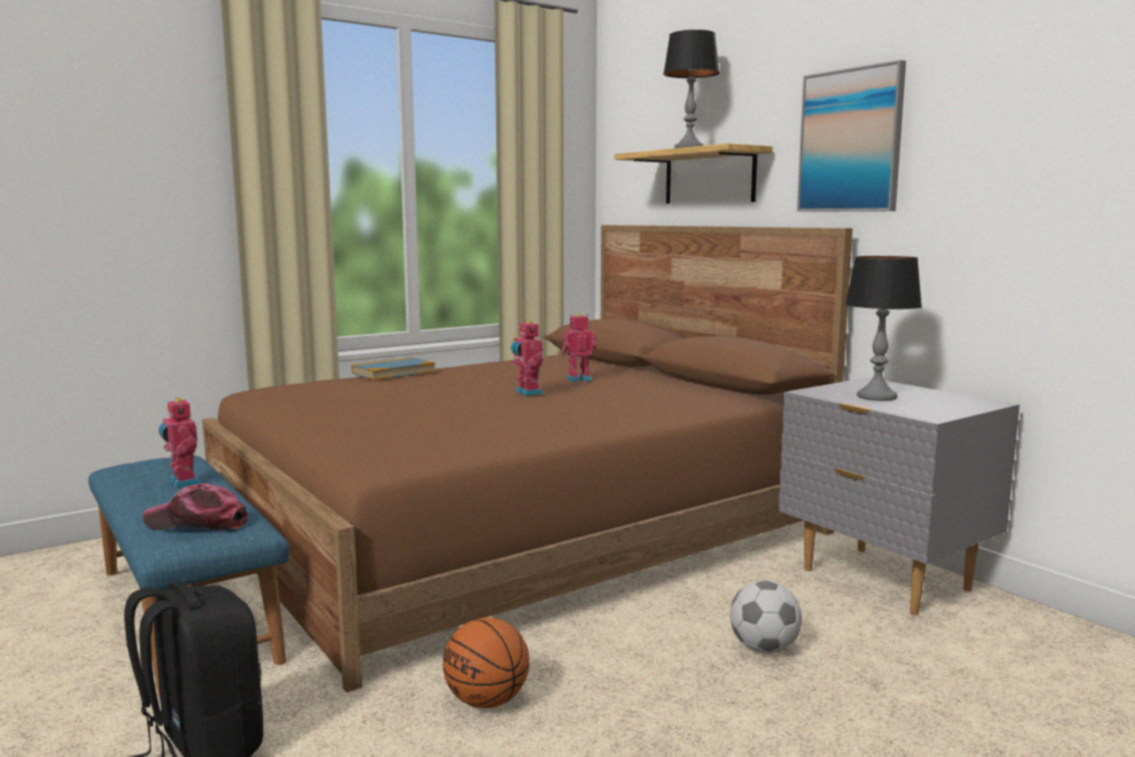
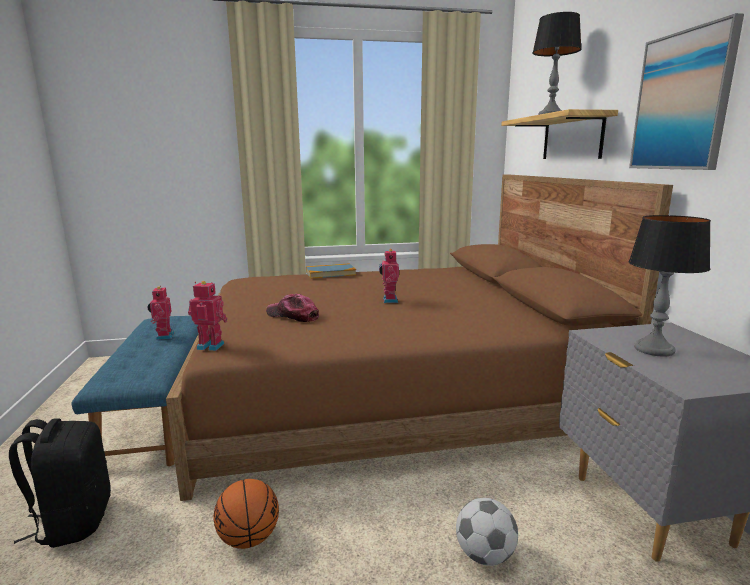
camera: 25 degrees right, 5 degrees up
(197, 523) = (130, 370): cap -> cap (293, 316)
(578, 379) = (442, 291): toy robot -> toy robot (211, 345)

